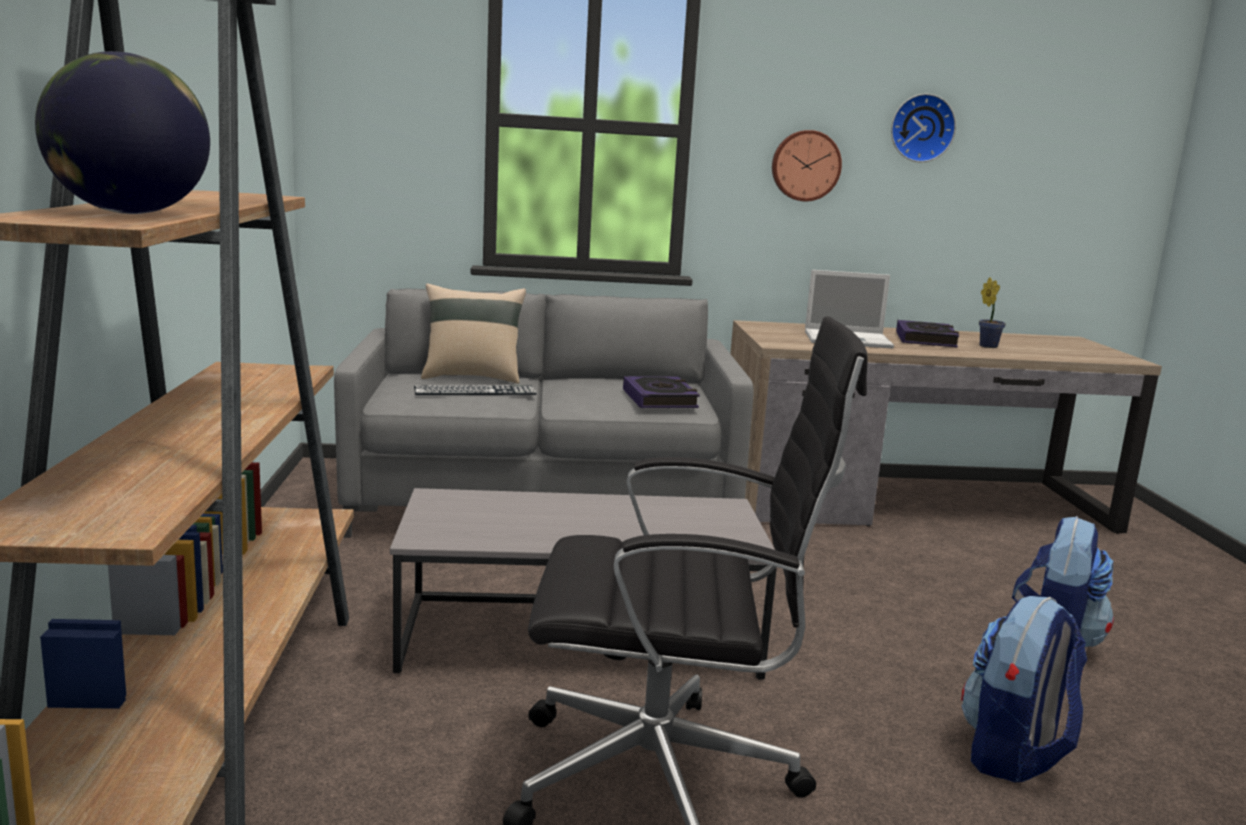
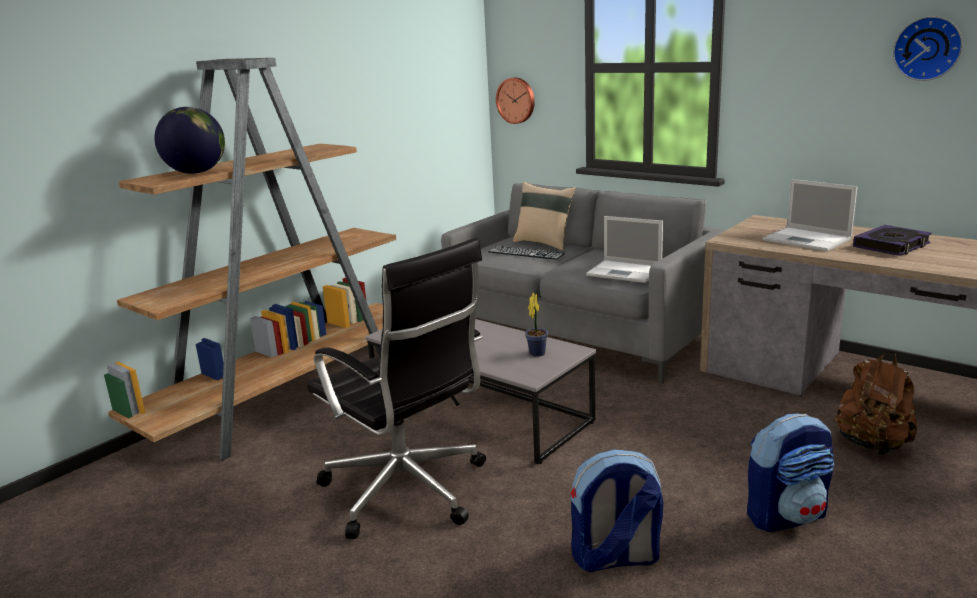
camera: 45 degrees right, 5 degrees up
(660, 399) = (625, 272): book -> laptop
(805, 165) = (815, 88): wall clock -> wall clock (516, 100)
(986, 346) = (944, 257): potted plant -> potted plant (538, 352)
(995, 557) = (873, 445): none -> brown backpack

